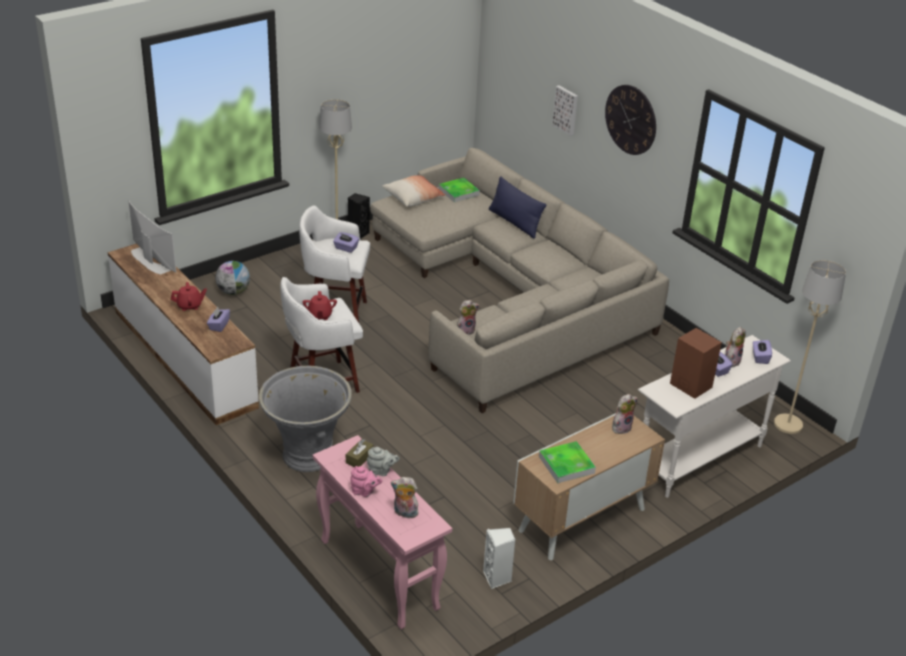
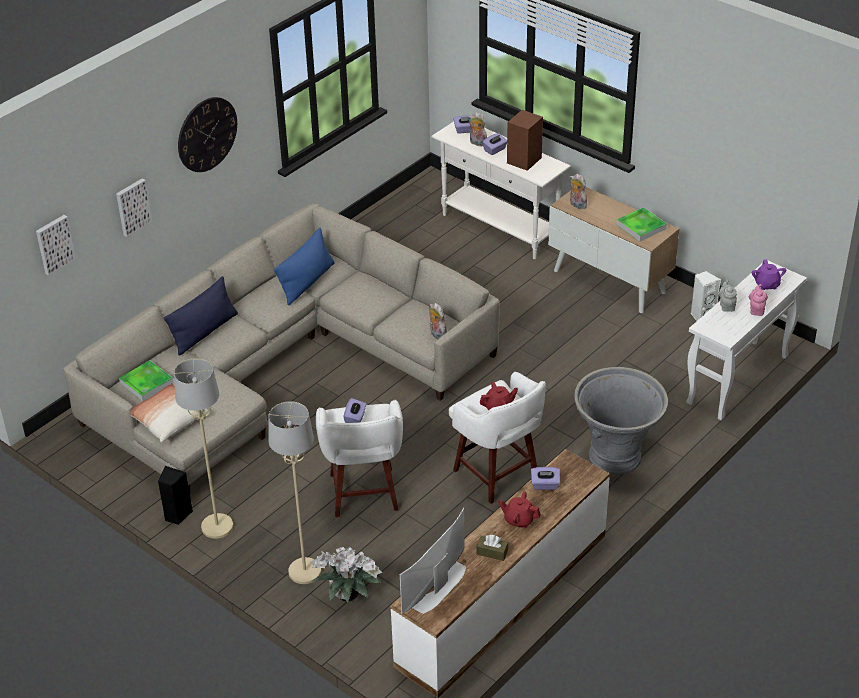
camera: 100 degrees left, 5 degrees up
(189, 306) = (519, 520): red teapot -> red teapot turned 45 degrees counterclockwise
(233, 292) = (349, 597): globe -> potted plant
(359, 458) = (718, 320): brown tissue box -> brown tissue box (492, 552)
(378, 574) = (737, 380): pink console table -> white console table
(404, 513) = (766, 285): plush toy -> purple teapot
(516, 73) = (54, 244): none -> picture
(567, 276) = (307, 282): none -> blue pillow
(787, 424) = (430, 186): beige floor lamp -> beige floor lamp (304, 572)

